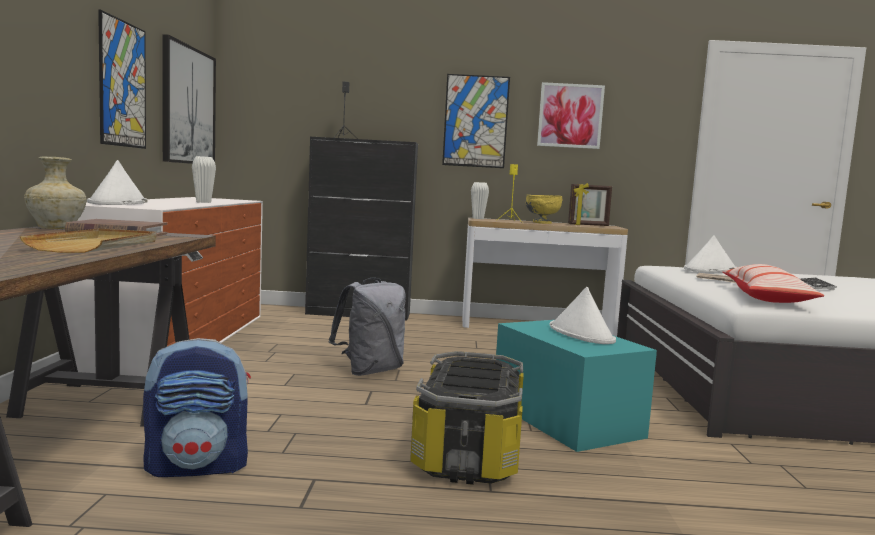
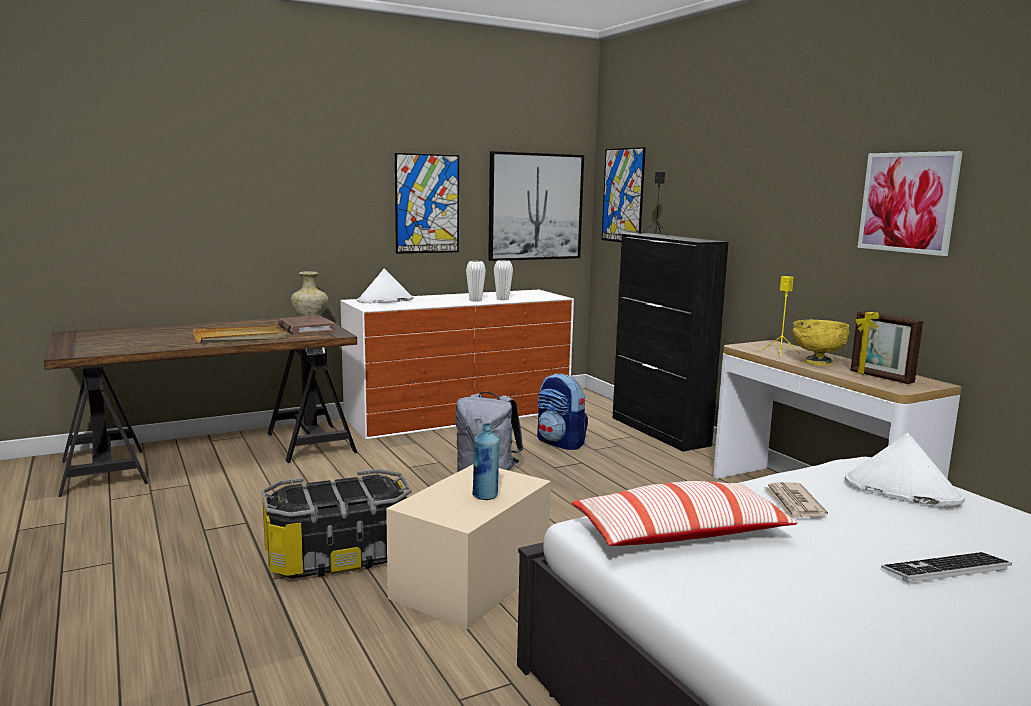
camera: 60 degrees right, 5 degrees up
(198, 466) = (240, 490): backpack -> backpack (560, 443)
(475, 121) = (791, 212): picture -> picture (623, 195)
(478, 218) = (766, 343): white vase -> white vase (502, 299)
(565, 419) = (472, 580): turquoise storage box -> beige storage box
(581, 334) = (485, 496): white hat -> blue bottle

